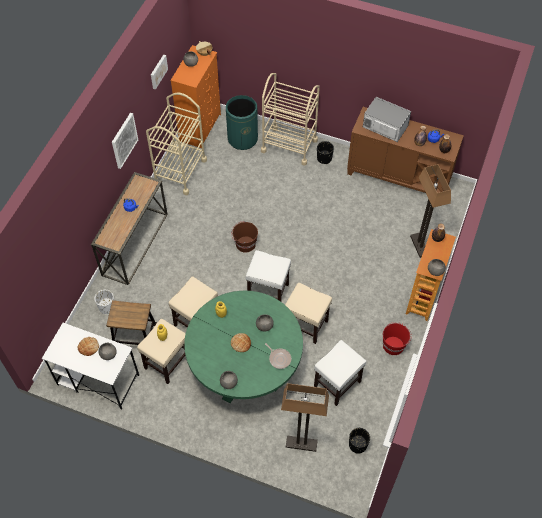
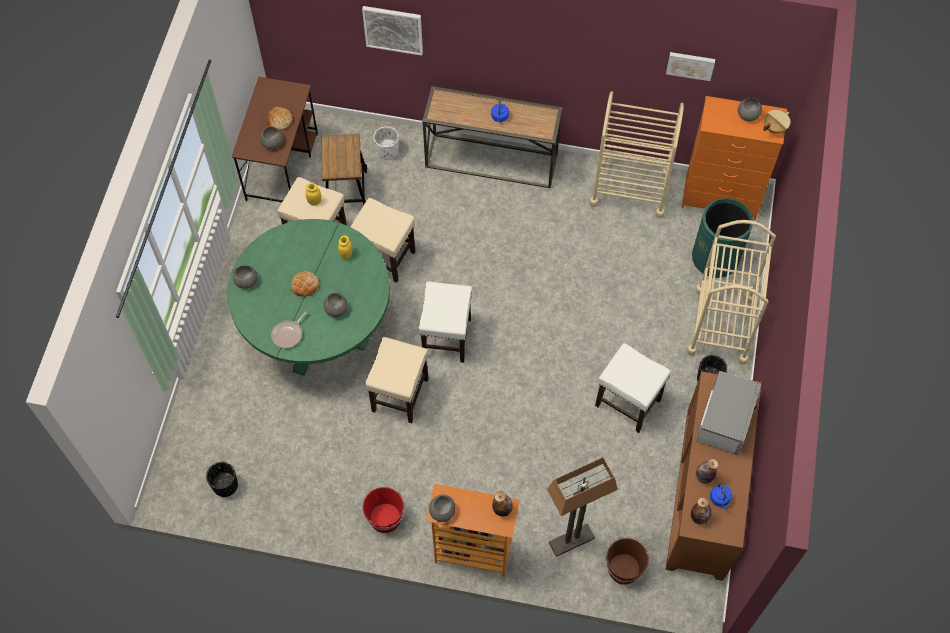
camera: 80 degrees right, 5 degrees up
(97, 380) = (282, 166): white desk -> brown desk
(124, 140) = (567, 61): picture -> picture (393, 29)
(245, 244) = (520, 295): brown bucket -> brown bucket (623, 568)
(301, 444) = (219, 414): floor lamp -> none
(337, 384) = (312, 448): white stool -> white stool (627, 402)

